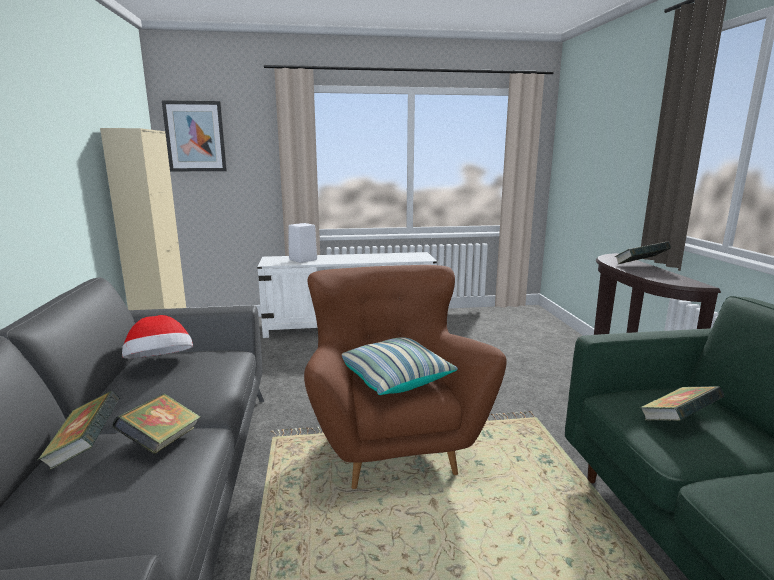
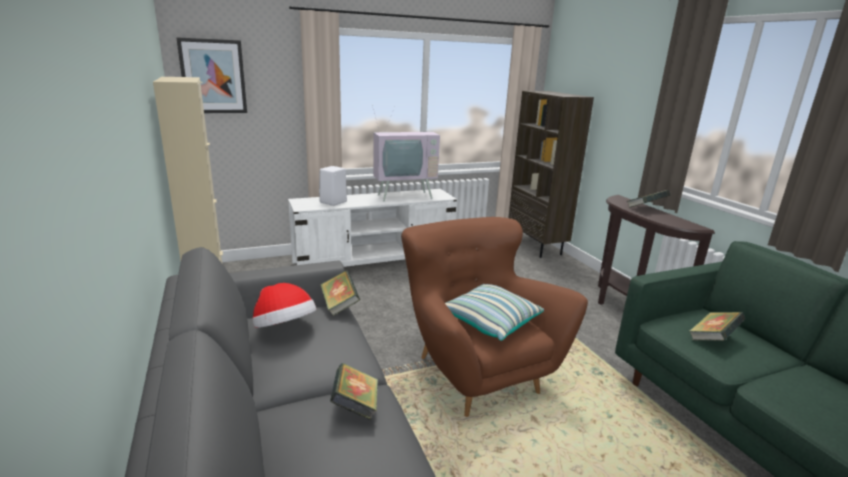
camera: 15 degrees left, 5 degrees up
(85, 449) = (294, 422): book -> book (339, 305)
(381, 256) = (403, 195): none -> television
(541, 322) = (536, 246): none -> brown bookcase

